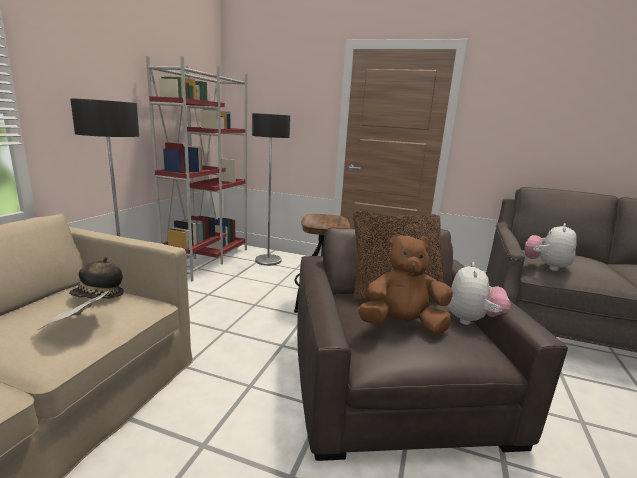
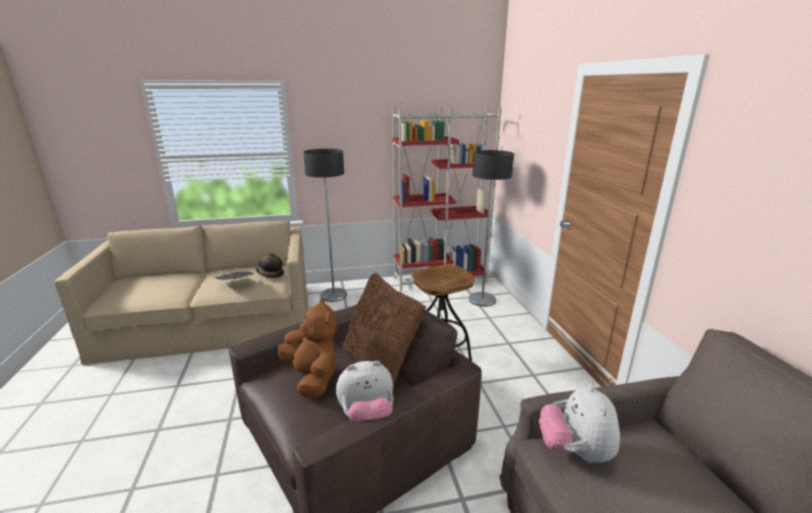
camera: 60 degrees right, 5 degrees up
(546, 266) = (574, 451): plush toy -> plush toy turned 90 degrees counterclockwise

